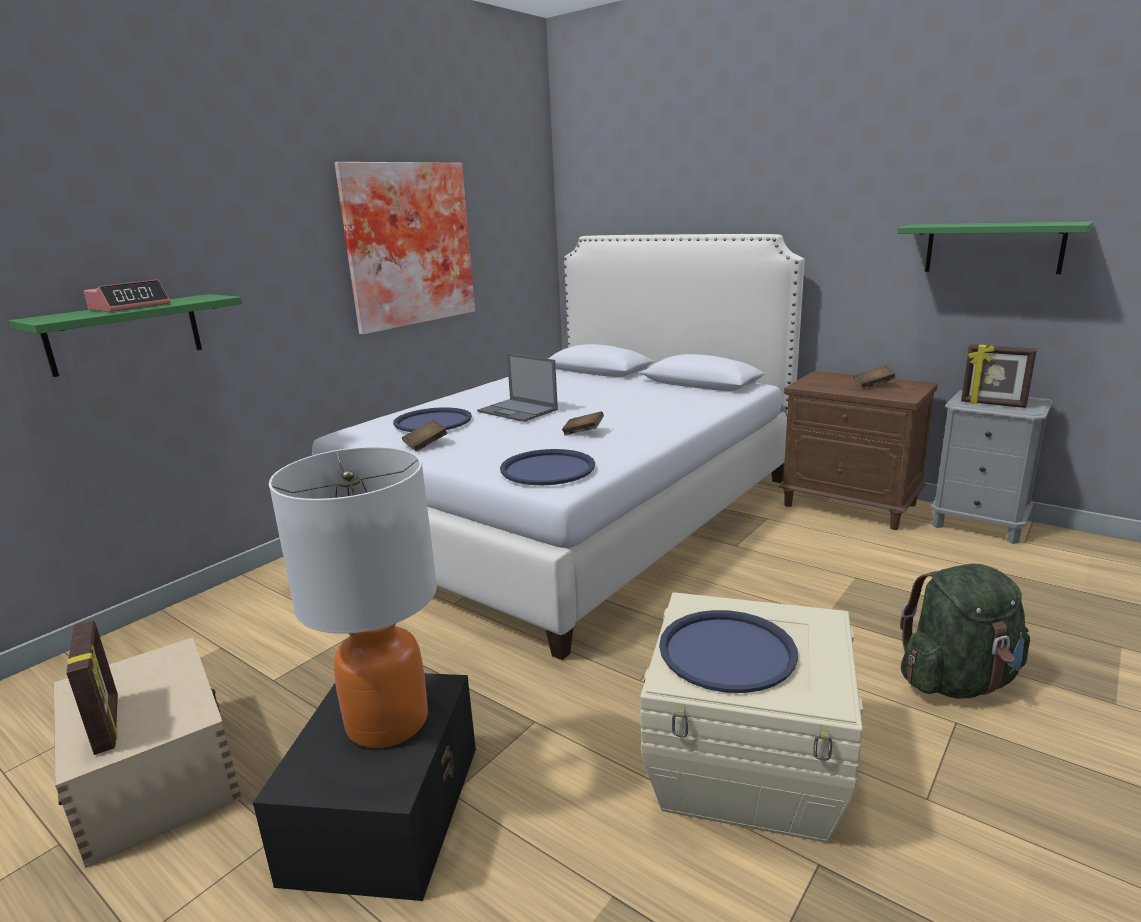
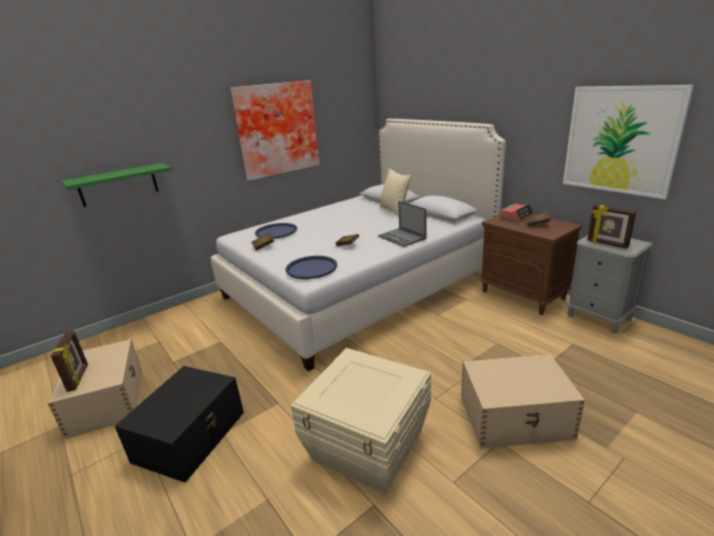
camera: 15 degrees right, 5 degrees up
(130, 307) = (116, 173): alarm clock -> alarm clock (516, 216)
(386, 722) = (187, 396): table lamp -> none
(518, 411) = (324, 227): laptop -> laptop (402, 237)
(620, 382) = (394, 210): none -> beige pillow
(726, 652) = (347, 387): blue tray -> none
(957, 681) = (516, 417): green backpack -> beige storage box
(993, 248) = (620, 140): green shelf -> picture

